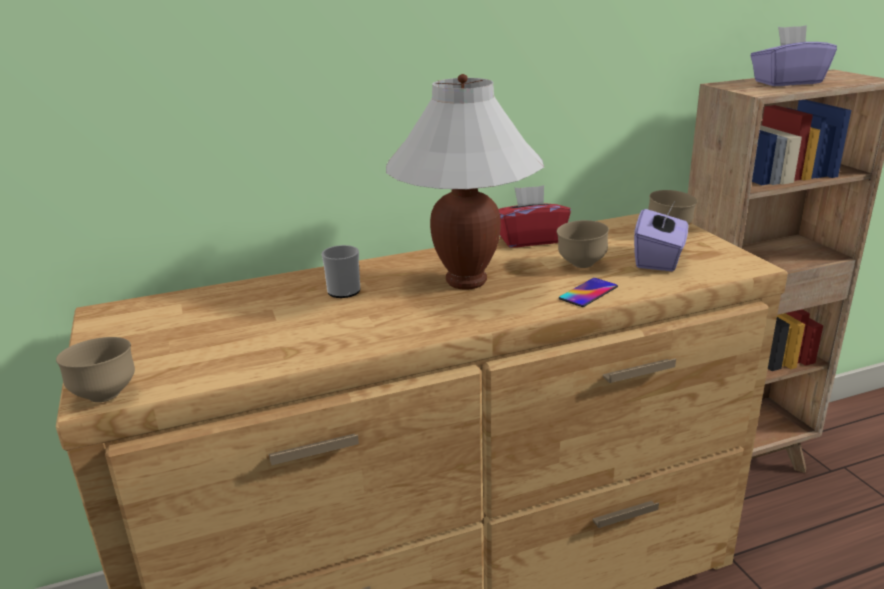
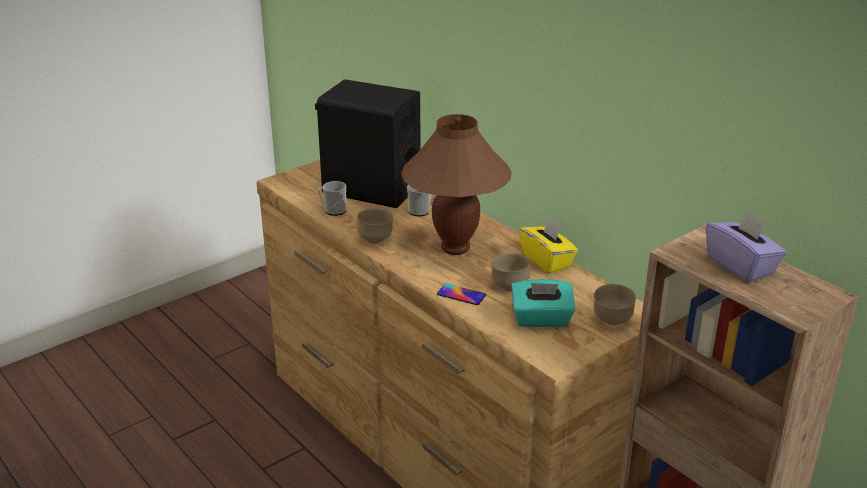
camera: 70 degrees right, 5 degrees up
(105, 395) = (281, 182): brown bowl -> brown bowl (375, 240)
(237, 316) = (371, 189): none -> black speaker
(273, 355) = (333, 210): none -> mug
(466, 281) = (455, 248): white table lamp -> brown table lamp
(530, 240) = (547, 261): red tissue box -> yellow tissue box
(659, 259) = (541, 319): purple tissue box -> turquoise tissue box

